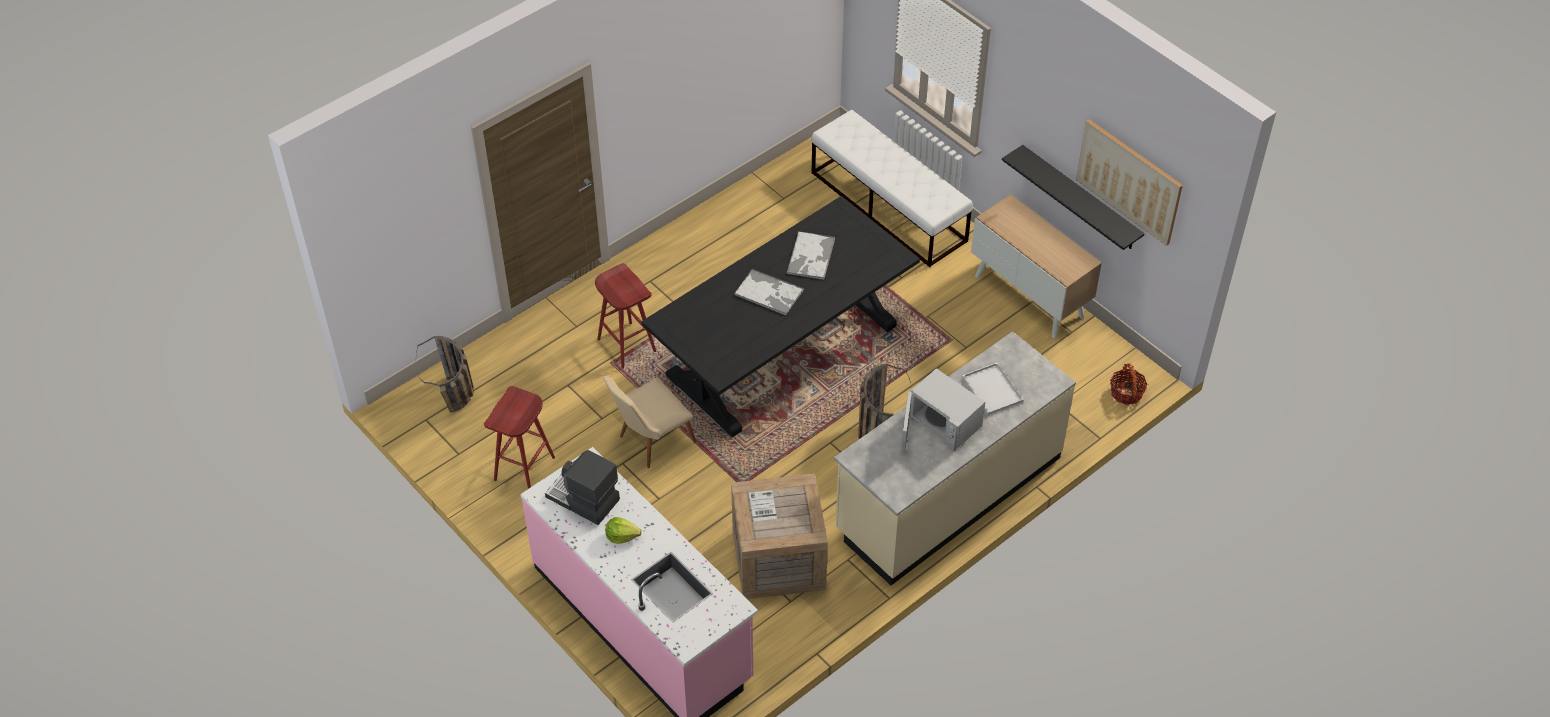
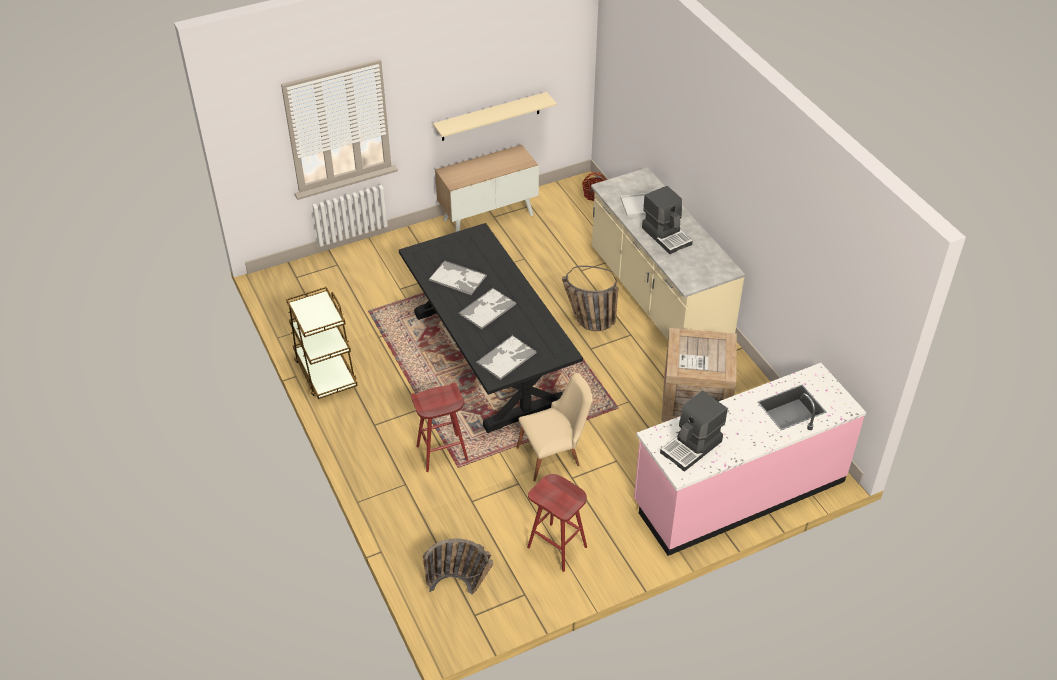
camera: 75 degrees left, 5 degrees down
(622, 536) = (735, 428): lettuce -> none
(650, 441) = (554, 456): beige chair -> beige chair turned 90 degrees counterclockwise
(696, 325) = (506, 357): none -> tray
(712, 223) = (325, 373): none -> brown cart
(889, 207) = (362, 267): white bench -> none
(940, 422) = (666, 235): white microwave -> coffee machine
(1080, 199) = (490, 117): black shelf -> beige shelf
(1129, 181) = (526, 65): picture -> none

